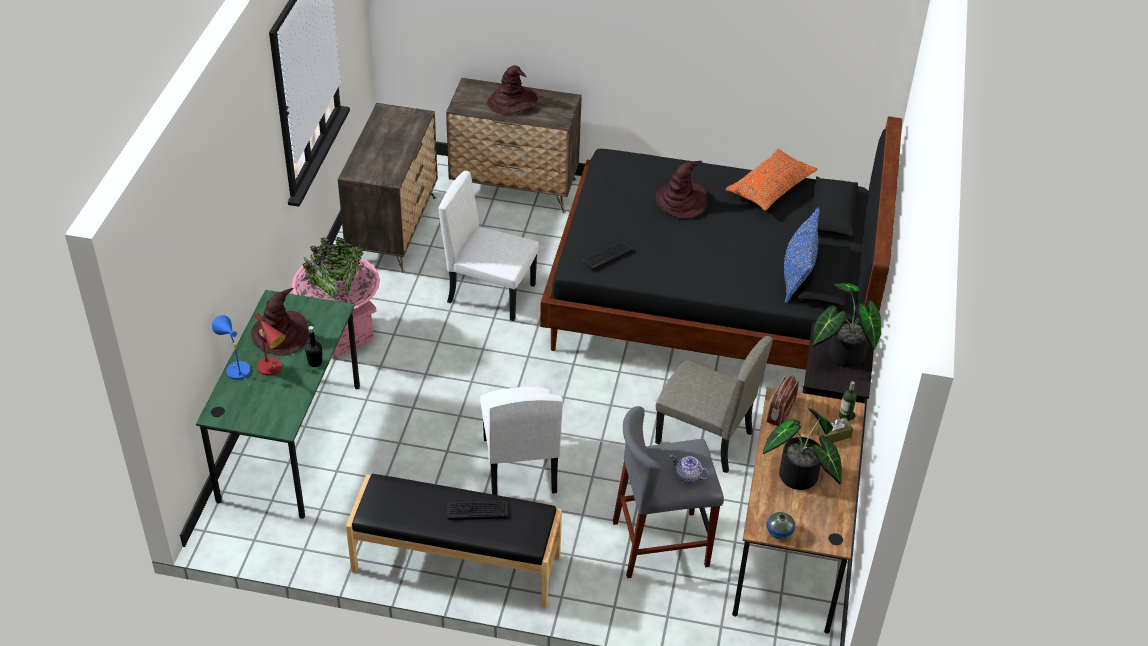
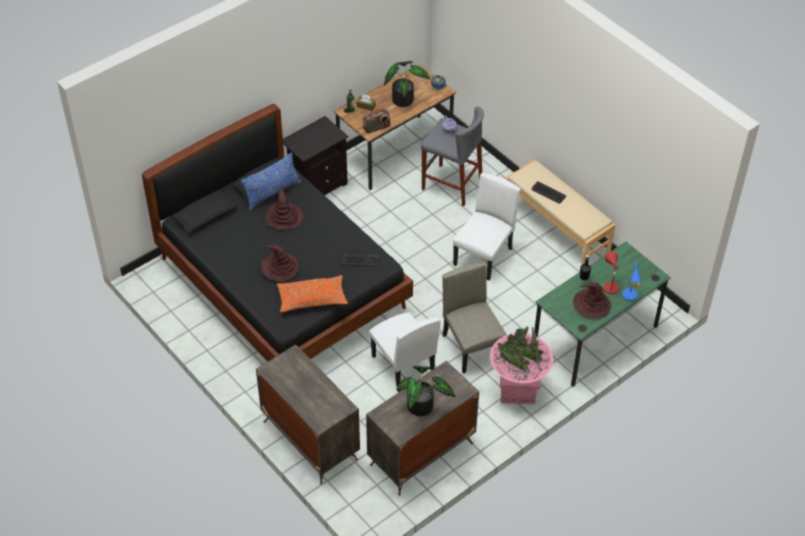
camera: 140 degrees left, 5 degrees up
(456, 564) = (556, 229): black bench -> beige bench
(512, 101) = (307, 390): brown hat -> brown hat (284, 217)
(704, 438) = (377, 217): beige chair -> beige chair (472, 347)
(770, 188) = (218, 249): orange pillow -> orange pillow (312, 299)
(842, 355) = (311, 138): potted plant -> potted plant (422, 408)

